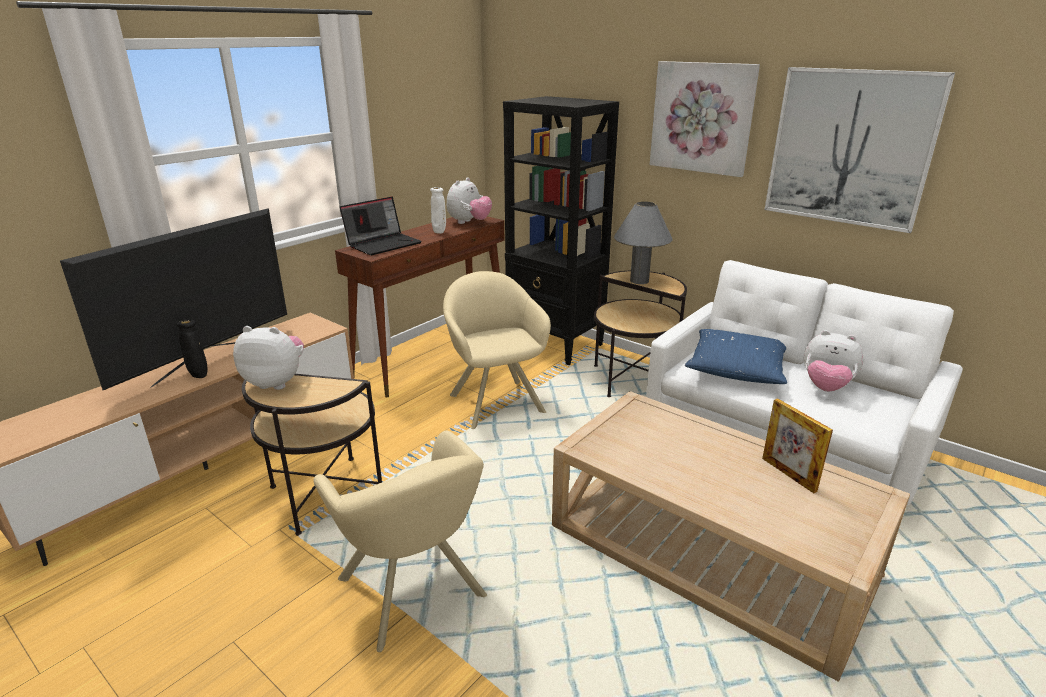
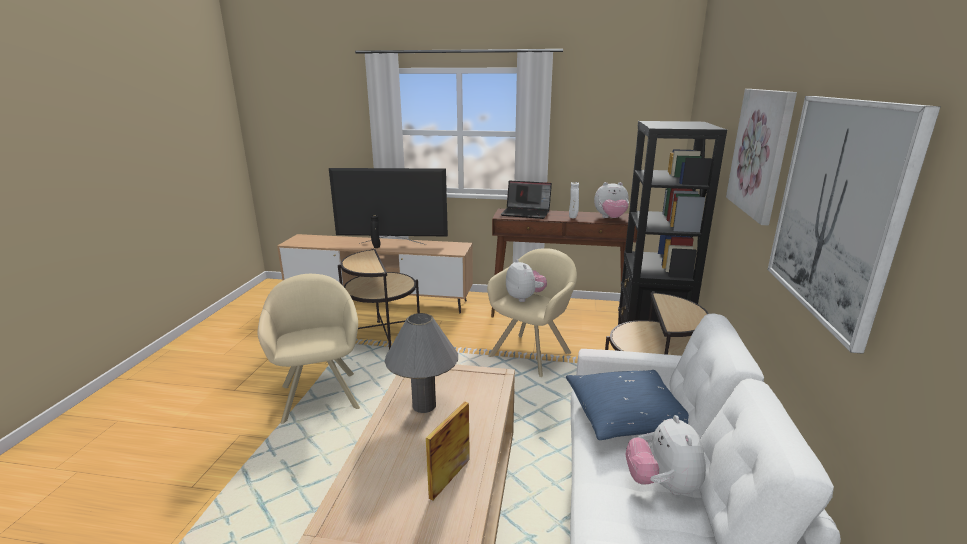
camera: 60 degrees right, 5 degrees down
(276, 382) = (366, 256): plush toy -> plush toy (524, 298)
(415, 593) = (320, 394): beige armchair -> beige armchair turned 135 degrees clockwise
(639, 281) = (669, 308): grey table lamp -> grey table lamp (424, 405)

